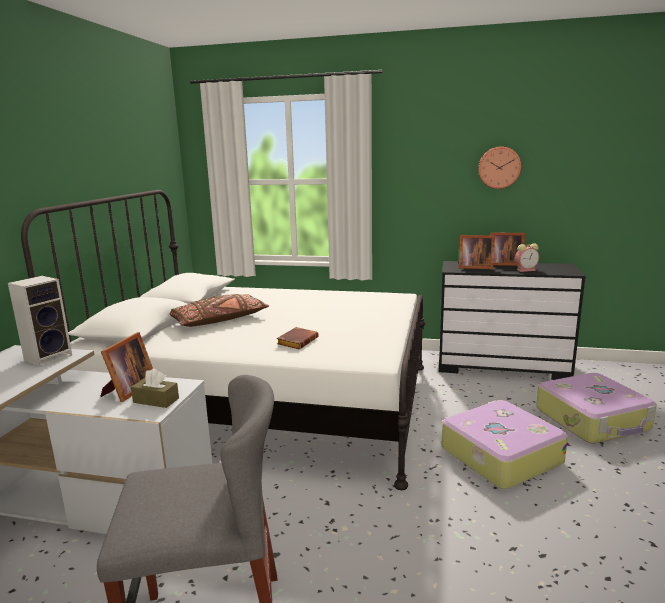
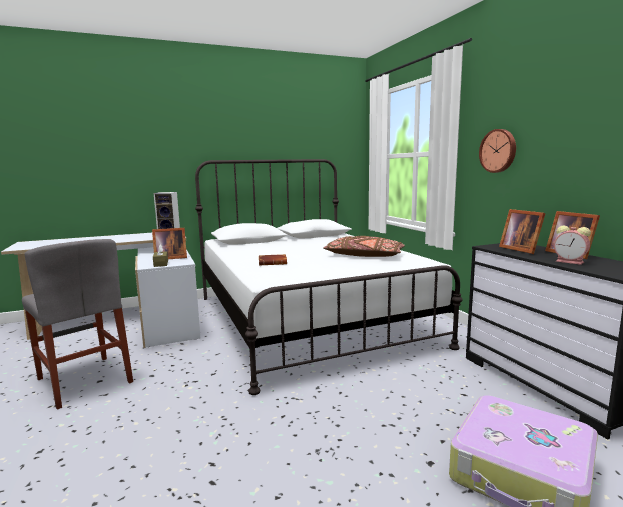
camera: 55 degrees right, 5 degrees down
(219, 320) = (284, 246): brown pillow -> brown pillow (364, 256)
(499, 167) = (587, 129): wall clock -> wall clock (498, 151)
(499, 455) = (352, 425): suitcase -> none

